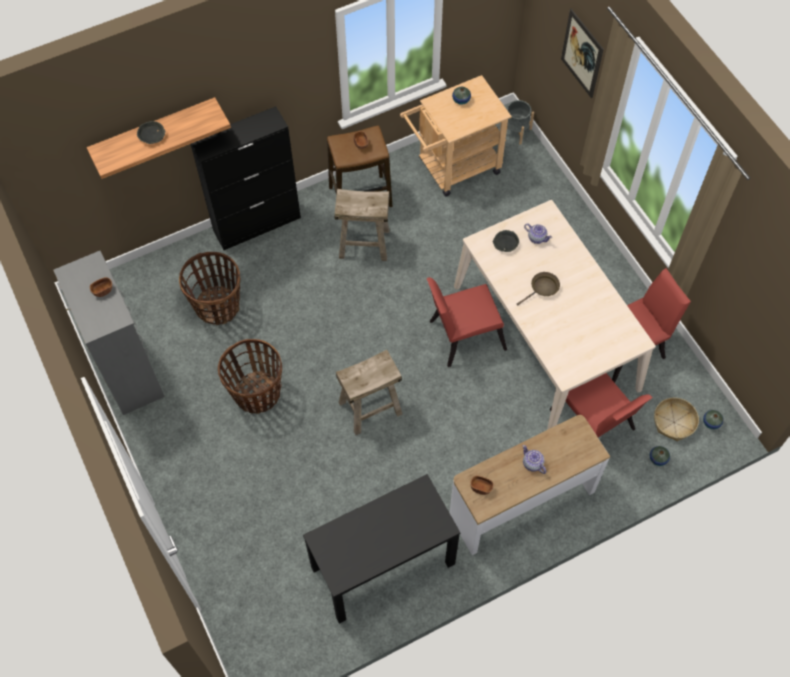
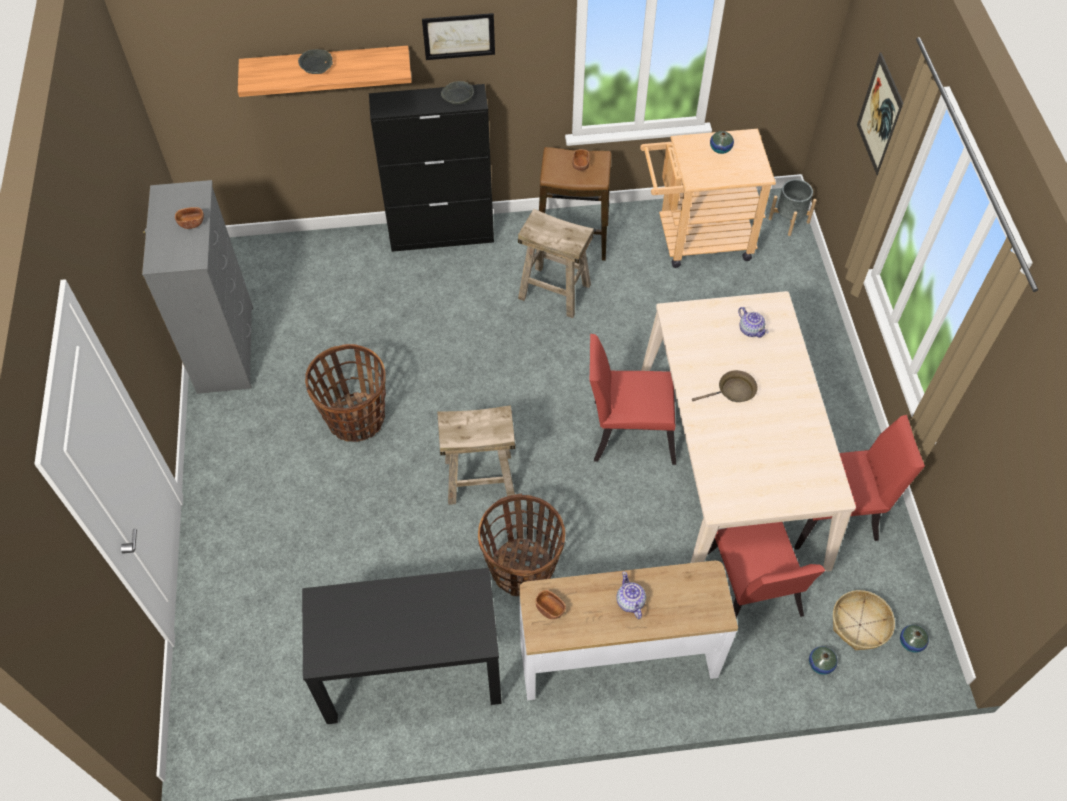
camera: 20 degrees right, 5 degrees down
(218, 306) = (357, 309): basket -> basket (522, 569)
(252, 78) = (459, 36): none -> picture
(505, 243) = (707, 325): grey bowl -> grey bowl (457, 96)

